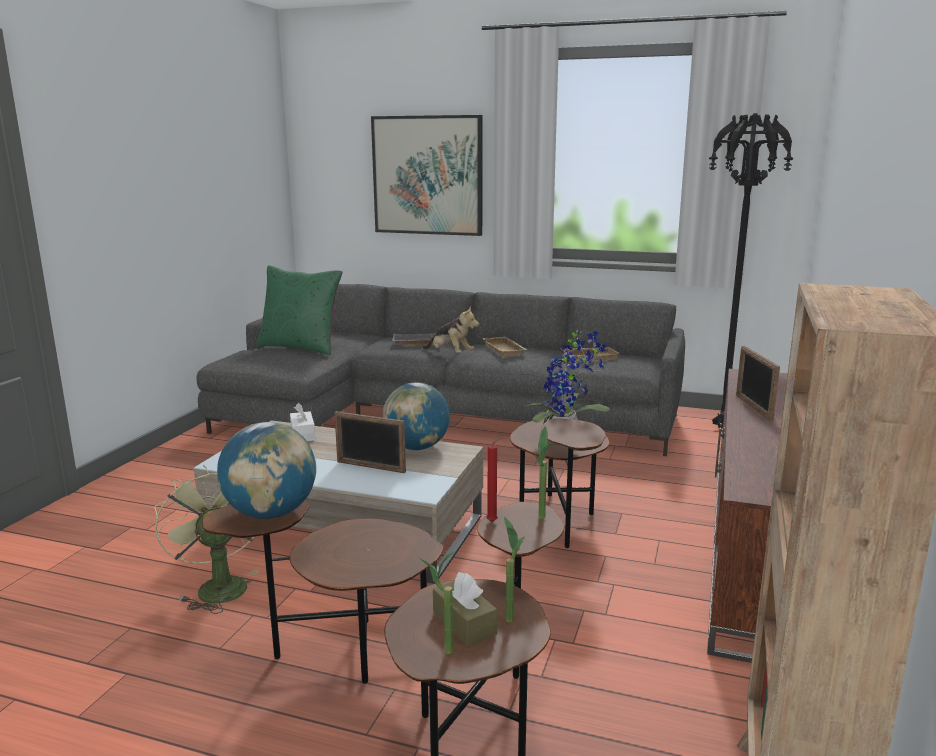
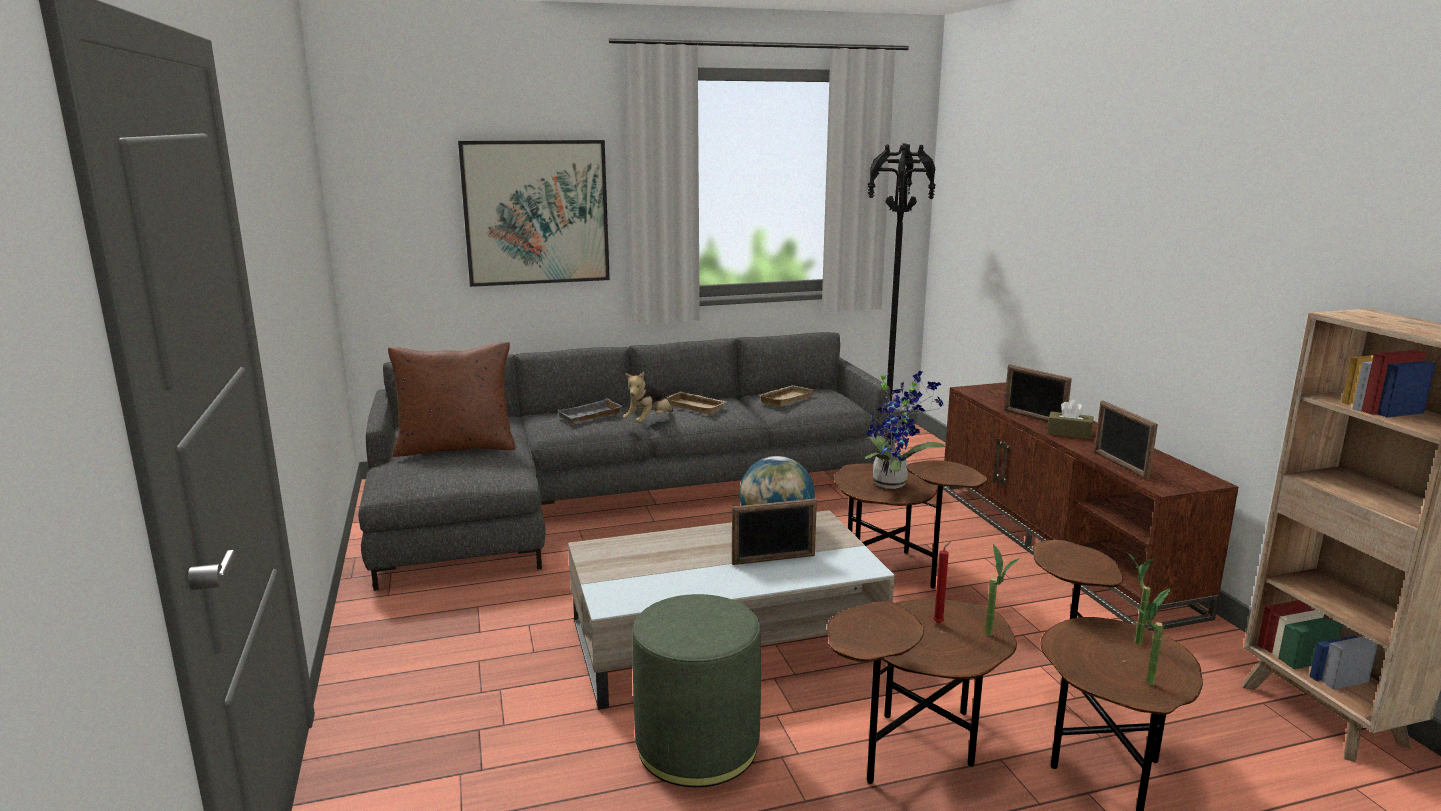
camera: 35 degrees left, 0 degrees up
(217, 586) = (697, 746): green fan -> green ottoman
(271, 513) = (884, 622): globe -> none
(300, 347) = (456, 447): green pillow -> brown pillow
(303, 434) = (638, 547): white tissue box -> none
(450, 354) = (649, 422): plush toy -> plush toy turned 120 degrees clockwise
(464, 623) = (1119, 658): brown tissue box -> brown tissue box (1069, 433)
(493, 522) = (1055, 565): red candle -> red candle (939, 623)
(542, 520) = (1081, 552): potted plant -> potted plant (994, 636)
(746, 464) = (1120, 465): none -> picture frame

